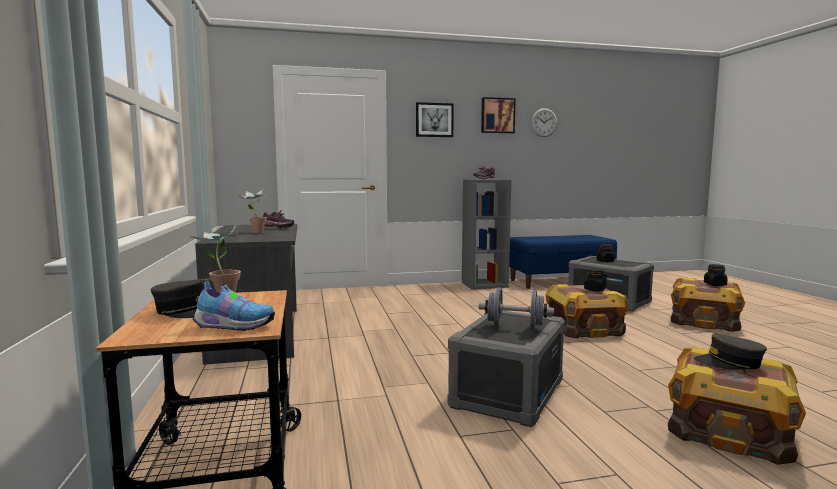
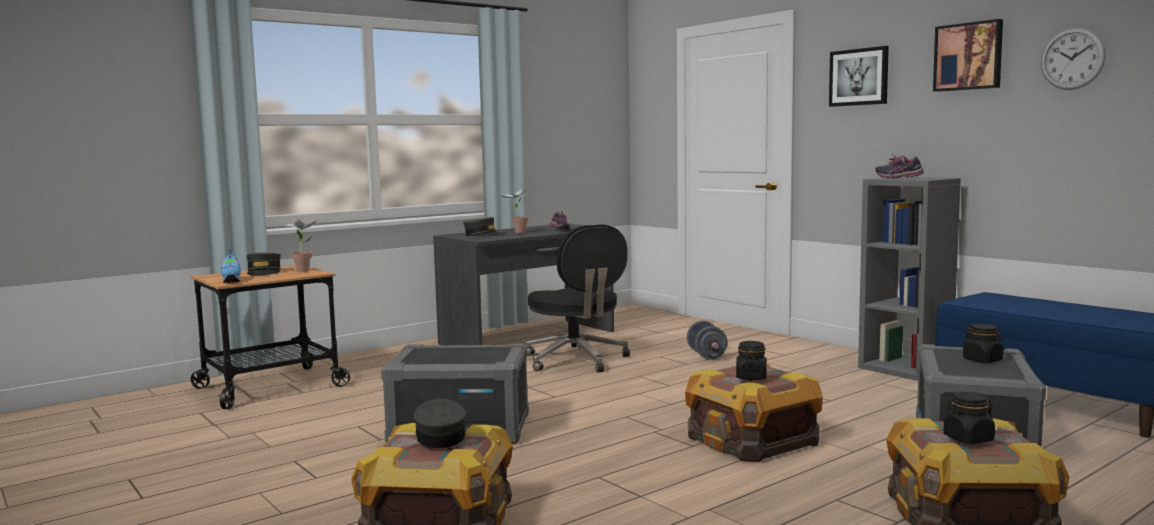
camera: 65 degrees right, 0 degrees up
(247, 237) = (482, 235): none -> grey cap
(359, 332) = (576, 360): none -> black office chair
(515, 327) = (455, 356): grey dumbbell -> grey dumbbell (706, 355)

